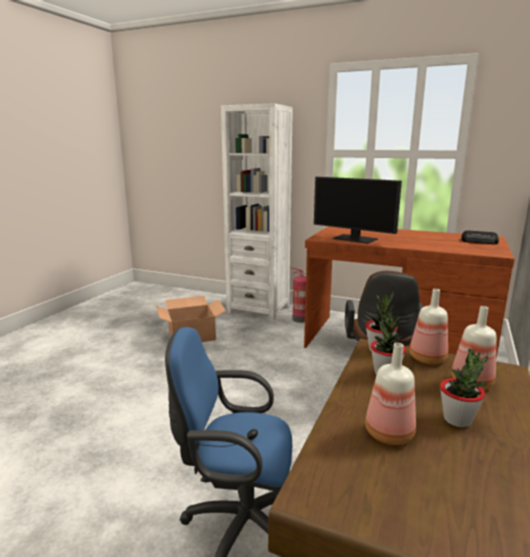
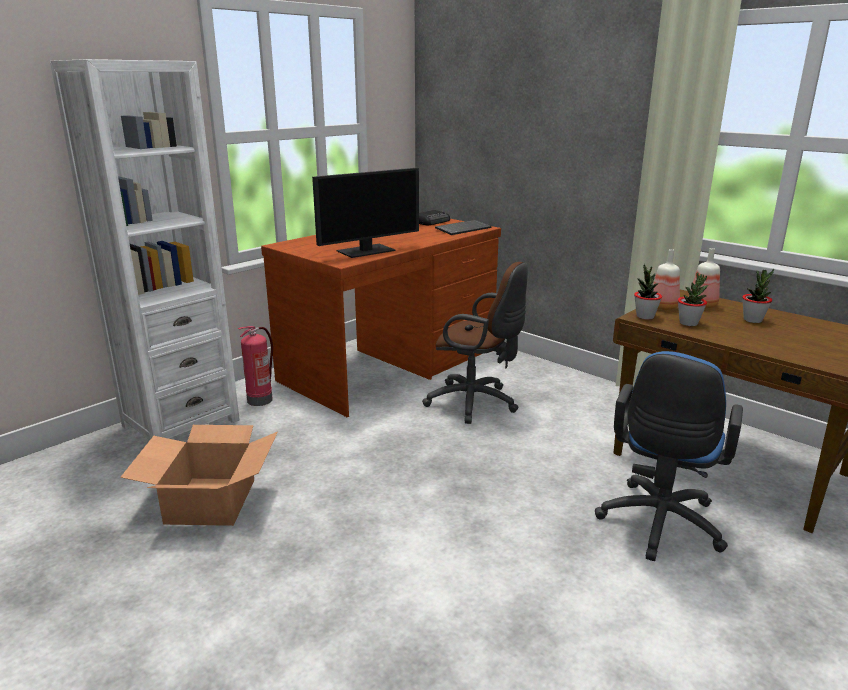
camera: 70 degrees left, 5 degrees up
(387, 434) = (775, 339): bottle -> none
(477, 250) = (463, 229): none -> keyboard

